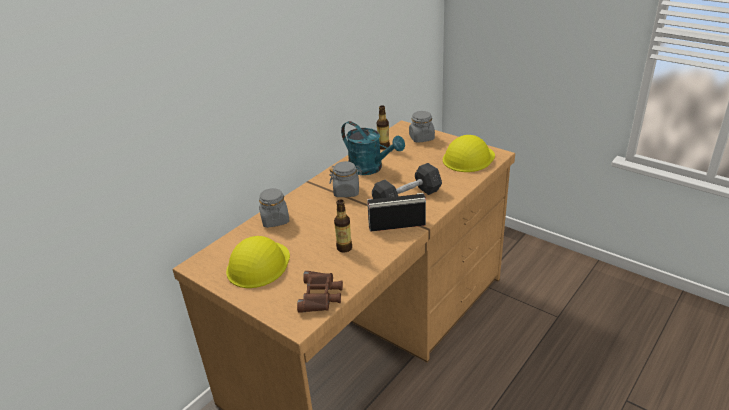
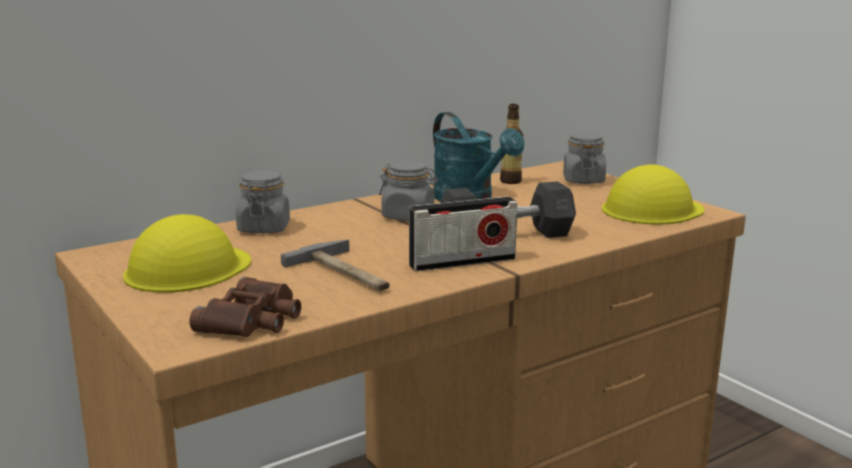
camera: 15 degrees right, 15 degrees down
(344, 248) = (347, 273): bottle -> hammer
(397, 225) = (462, 262): radio -> radio turned 150 degrees clockwise

